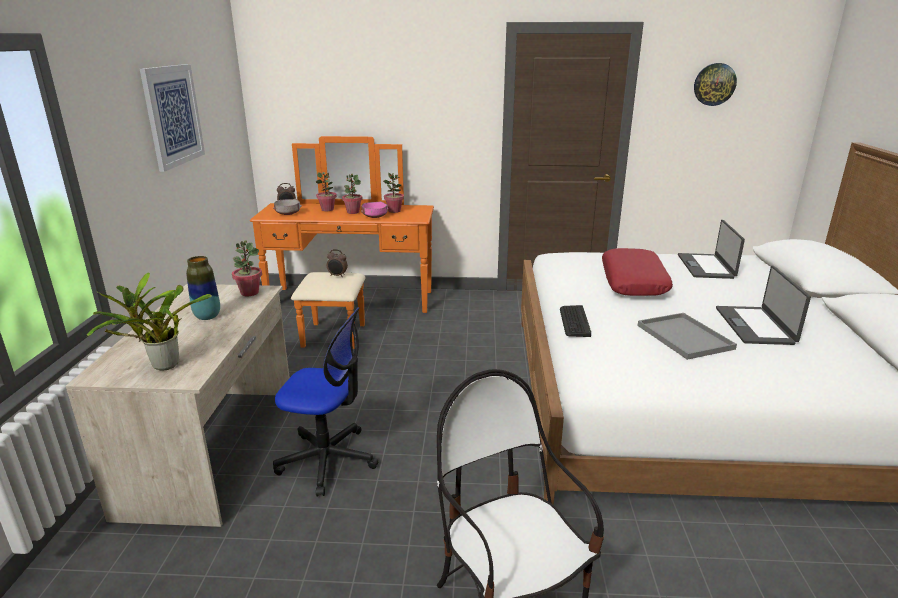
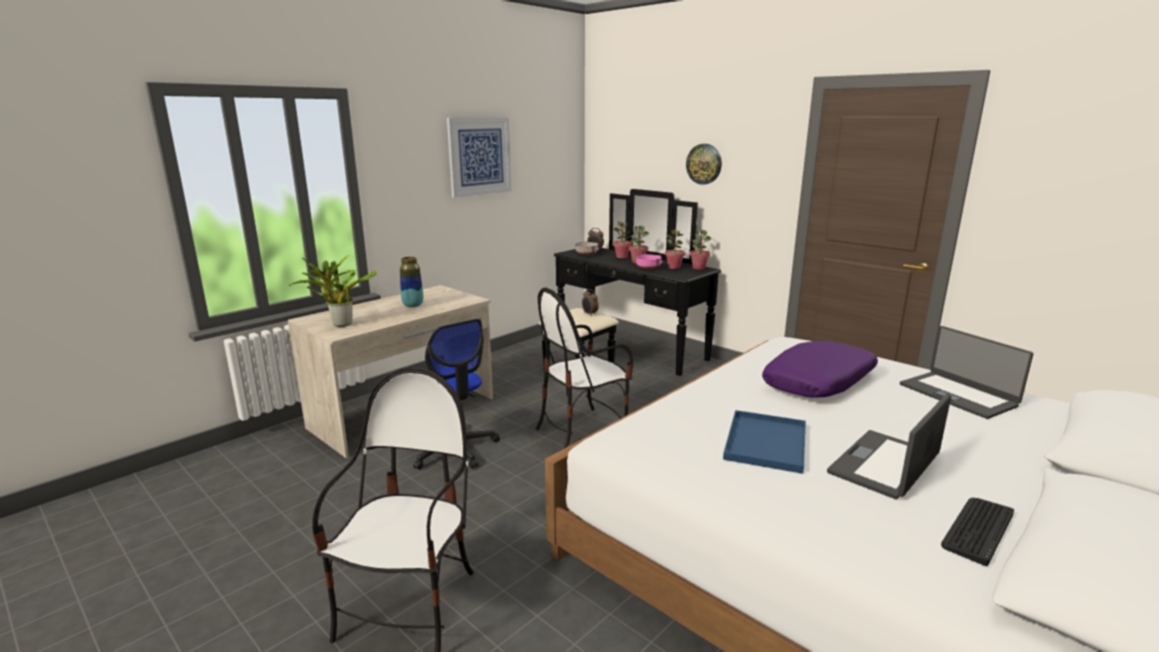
camera: 40 degrees right, 5 degrees down
(249, 293) = (462, 299): potted plant -> potted plant (698, 268)
(348, 307) = (619, 352): orange dresser -> black dresser
(417, 390) = (582, 430): none -> chair
(574, 321) = (680, 393): keyboard -> keyboard (977, 529)
(634, 282) = (819, 382): red pillow -> purple pillow
(682, 336) = (764, 441): grey tray -> blue tray
(706, 266) = (958, 395): laptop -> laptop turned 75 degrees counterclockwise
(714, 84) = (1103, 154): wall clock -> wall clock (704, 164)

